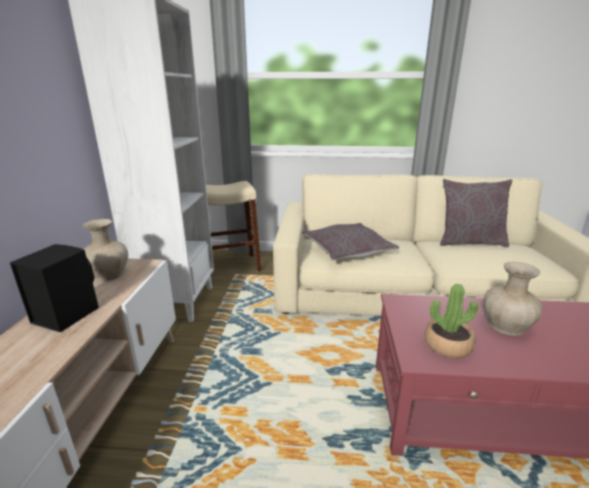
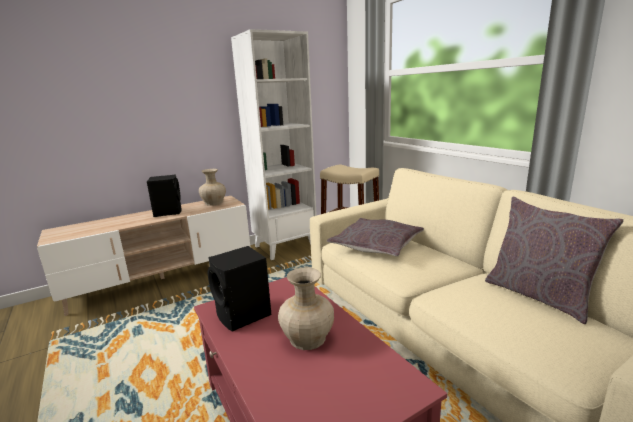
camera: 55 degrees right, 5 degrees down
(447, 345) = (243, 315): potted plant -> black speaker

